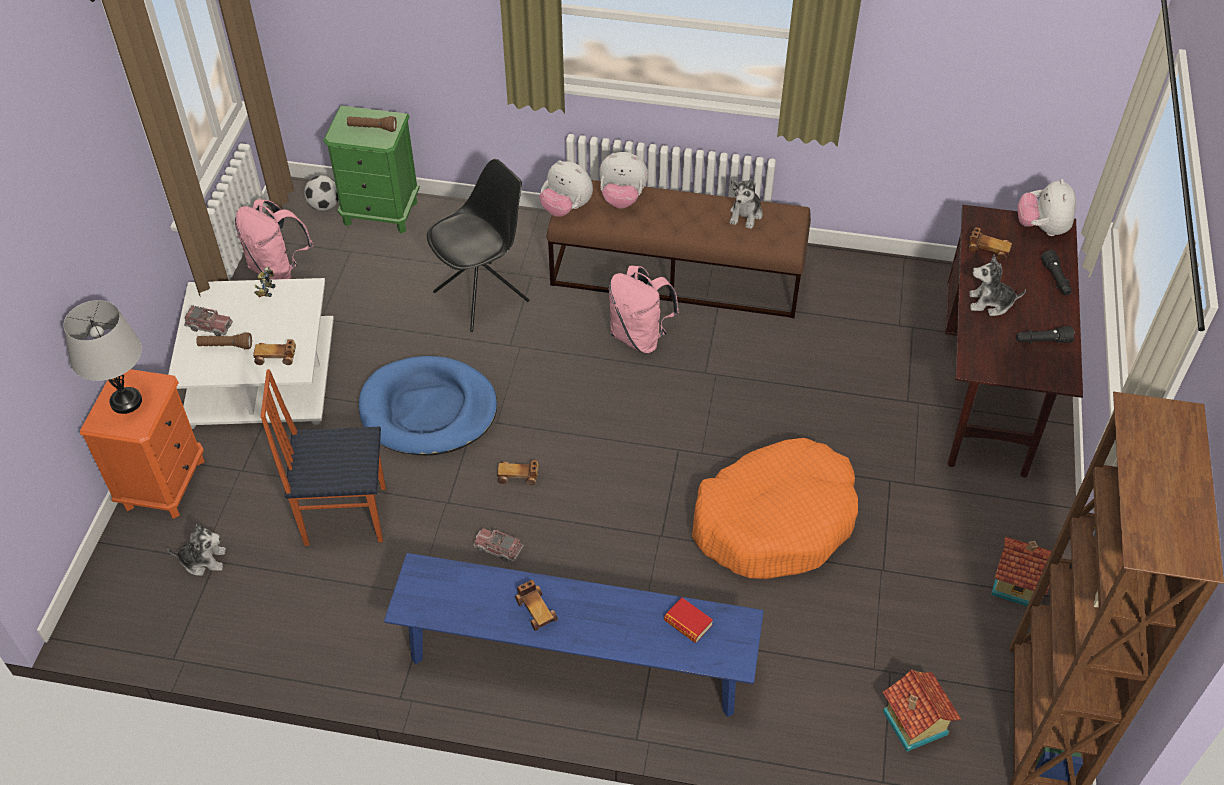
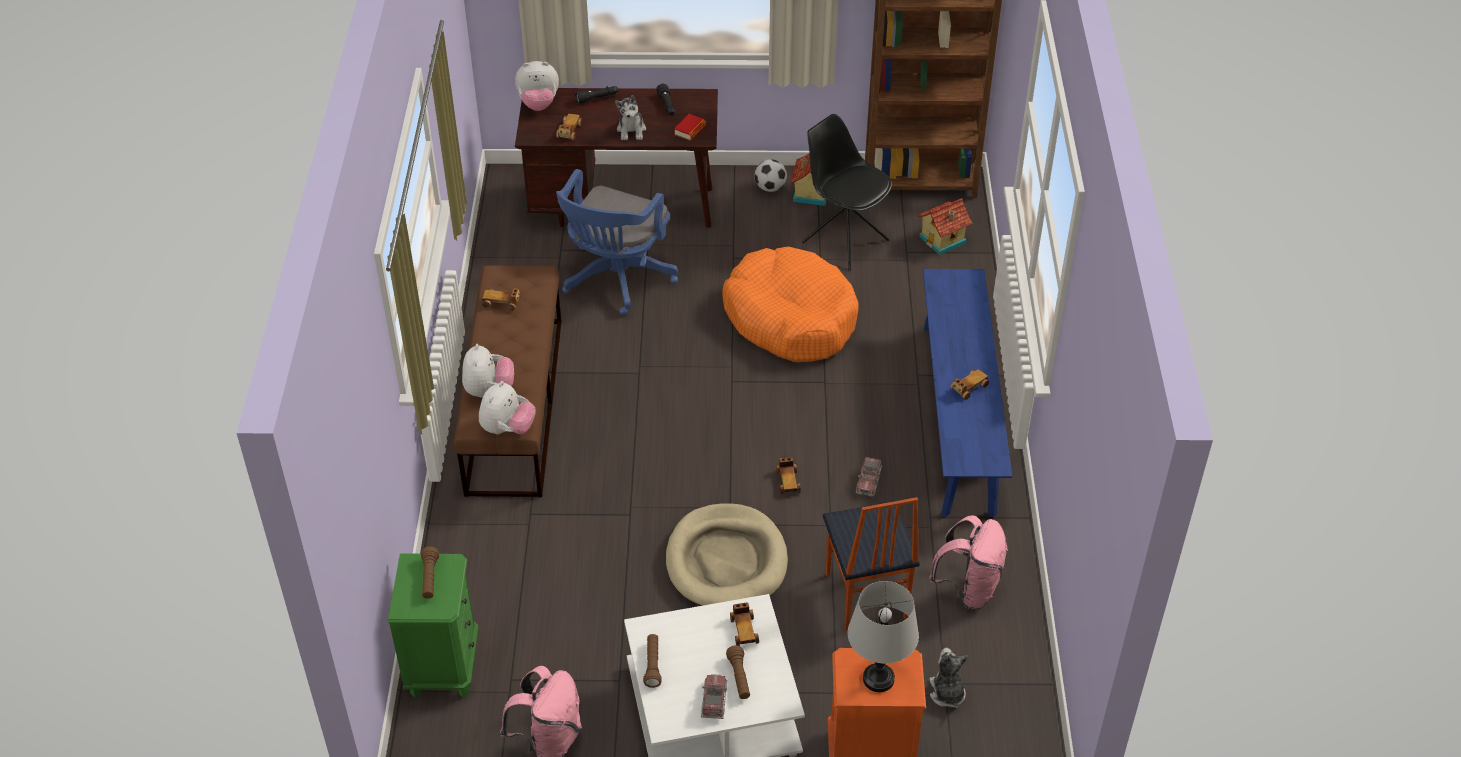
camera: 100 degrees left, 5 degrees down
(266, 290) = (652, 665): toy robot -> brown flashlight
(325, 206) = (435, 724): football -> football (770, 188)
(428, 410) = (726, 561): blue dog bed -> beige dog bed
(483, 296) = (565, 548): black chair -> black chair (844, 240)
(639, 337) = (602, 421): pink backpack -> pink backpack (968, 589)
(688, 623) = (949, 305): book -> book (690, 130)
(746, 215) = (502, 303): plush toy -> toy car
(857, 368) = (615, 280): none -> blue office chair

